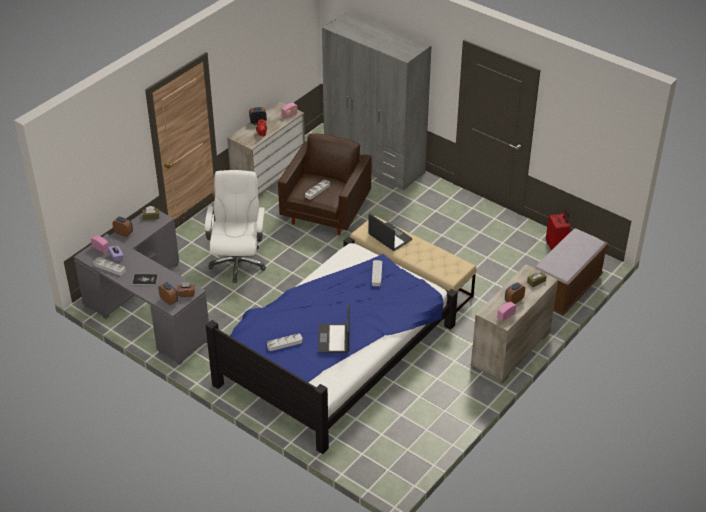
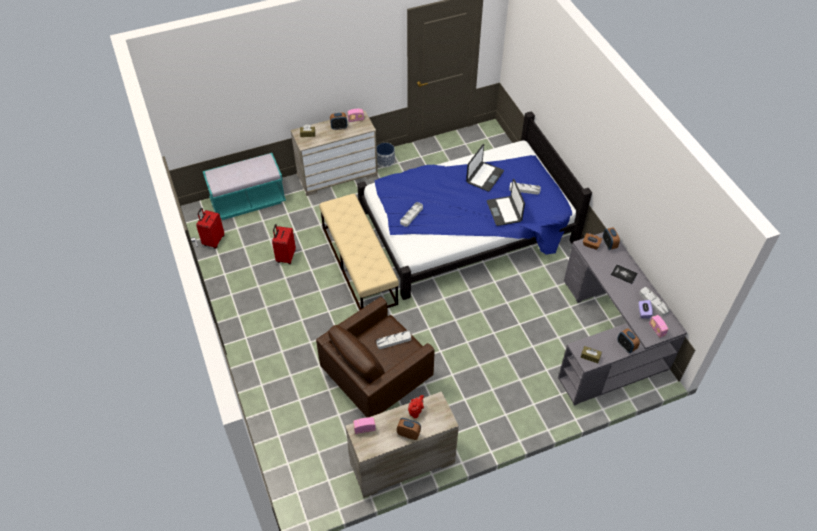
camera: 150 degrees left, 10 degrees up
(238, 262) = (499, 355): white office chair -> none
(374, 163) = (276, 425): grey wardrobe -> none
(389, 237) = (367, 258): laptop -> laptop (504, 211)
(477, 388) = (385, 161): none -> planter
(481, 261) = (285, 256): none -> red suitcase
(566, 290) = (248, 202): brown bench -> turquoise bench

